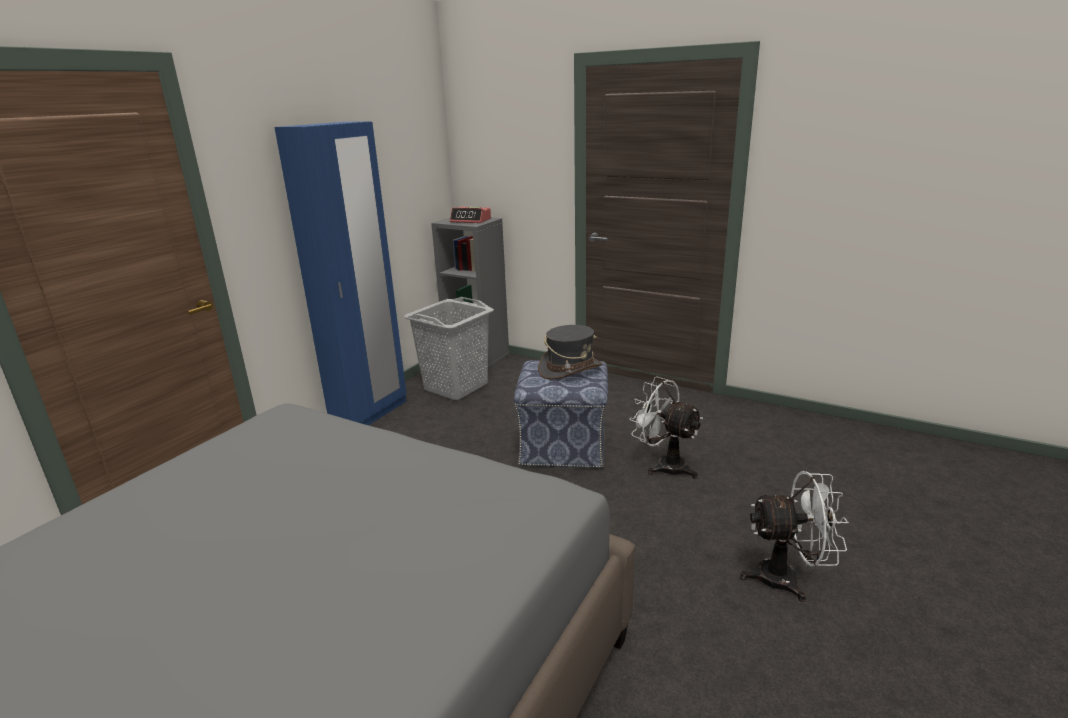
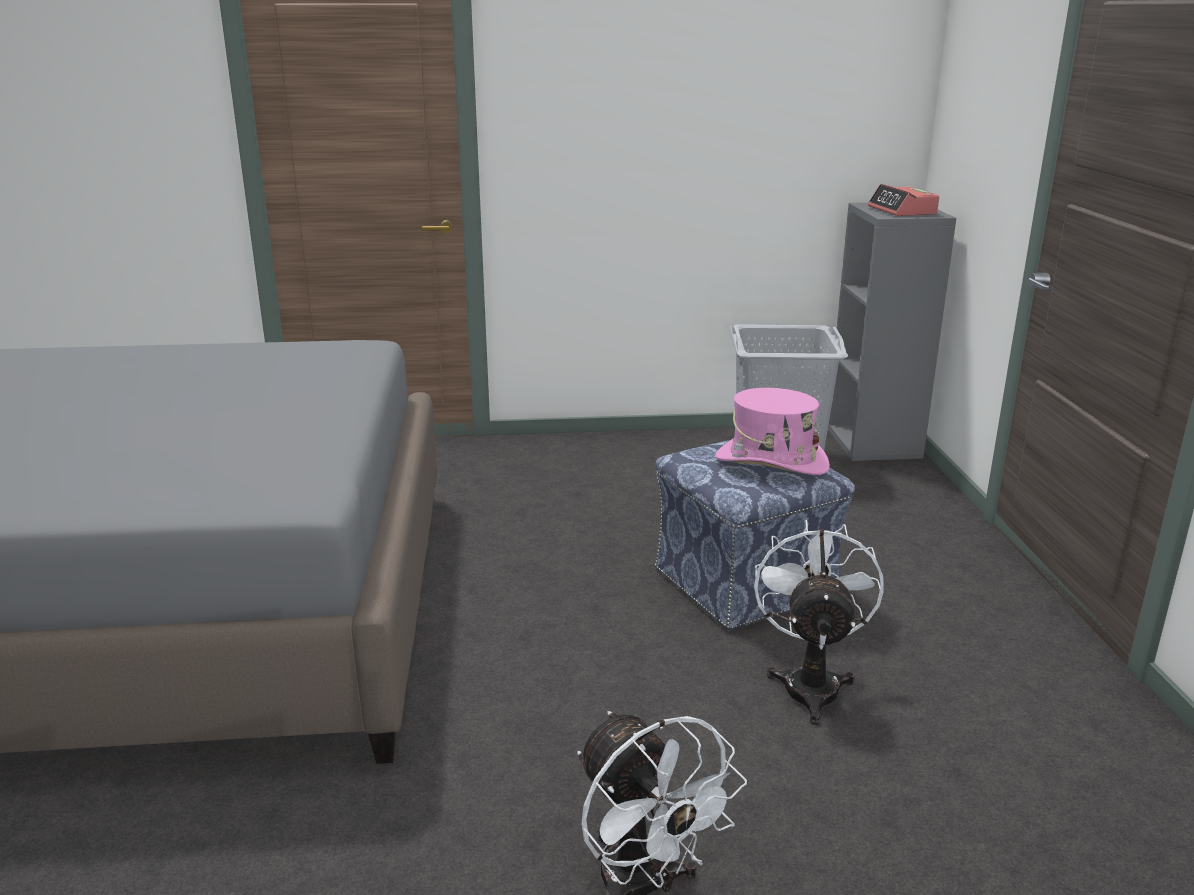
camera: 55 degrees right, 0 degrees up
(370, 414) = (640, 441): blue wardrobe -> none
(570, 369) = (771, 462): grey hat -> pink hat

